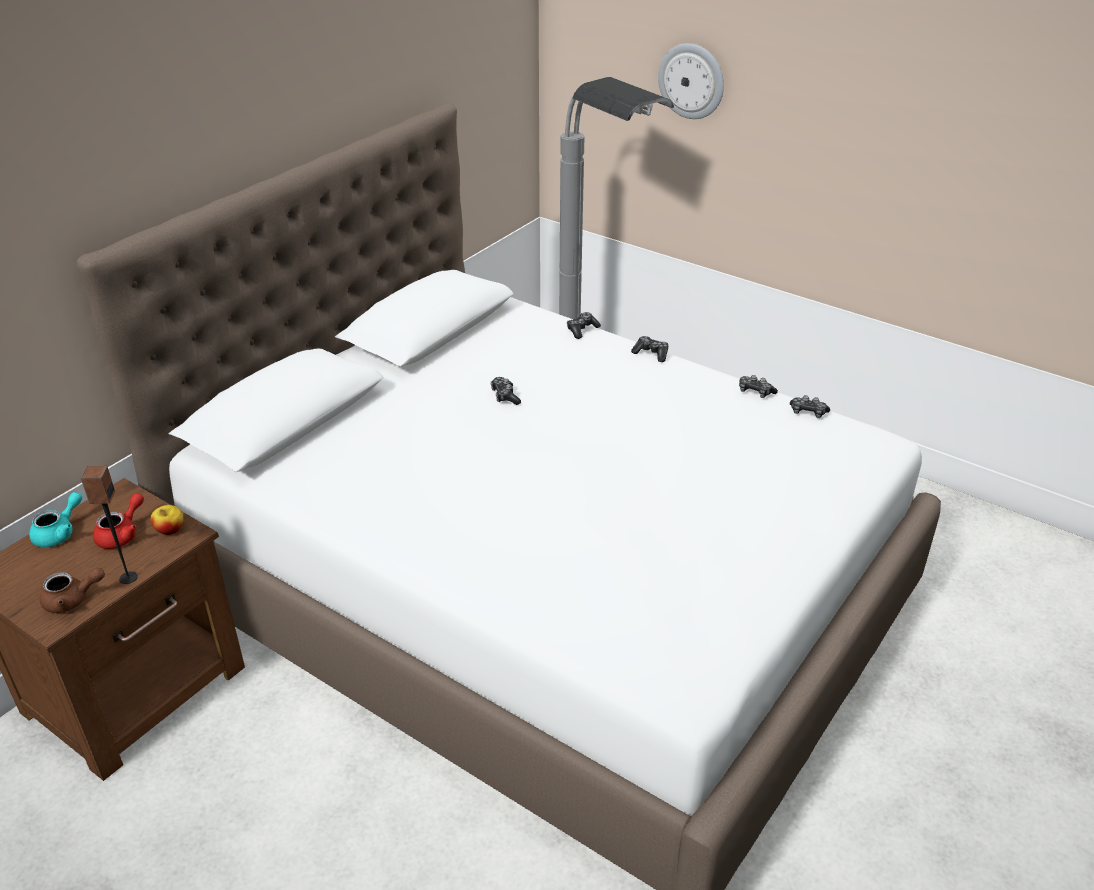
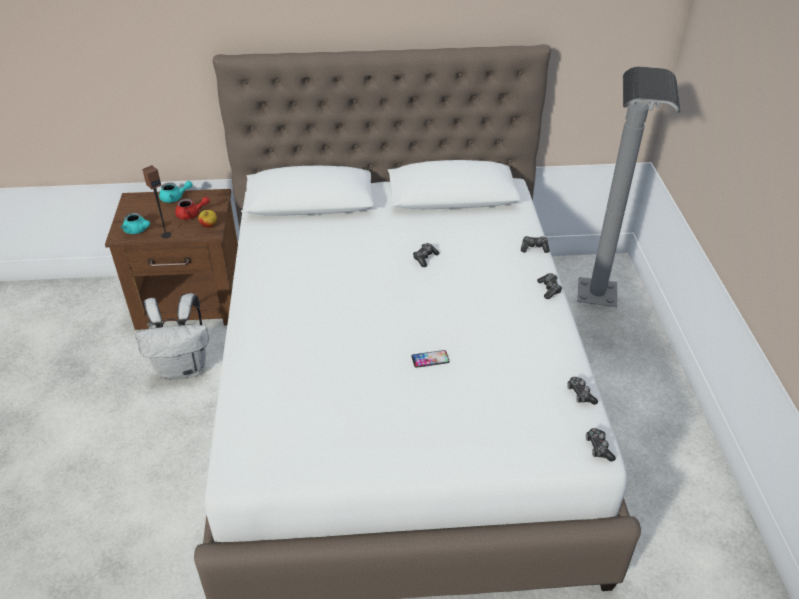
camera: 50 degrees right, 5 degrees up
(72, 600) = (137, 230): brown teapot -> turquoise teapot
(251, 762) = (184, 368): none -> white backpack
(663, 471) = (430, 359): none -> phone
(691, 81) = (741, 99): wall clock -> none
(755, 392) = (570, 357): game controller -> game controller (598, 448)

